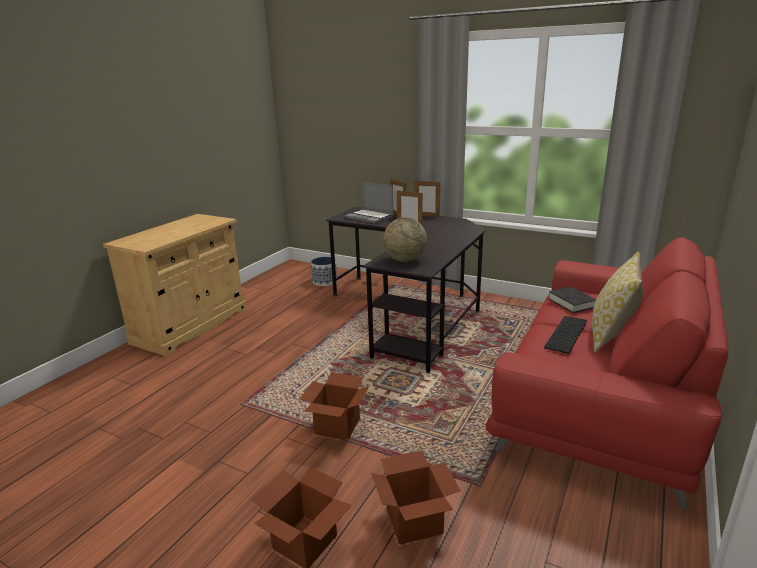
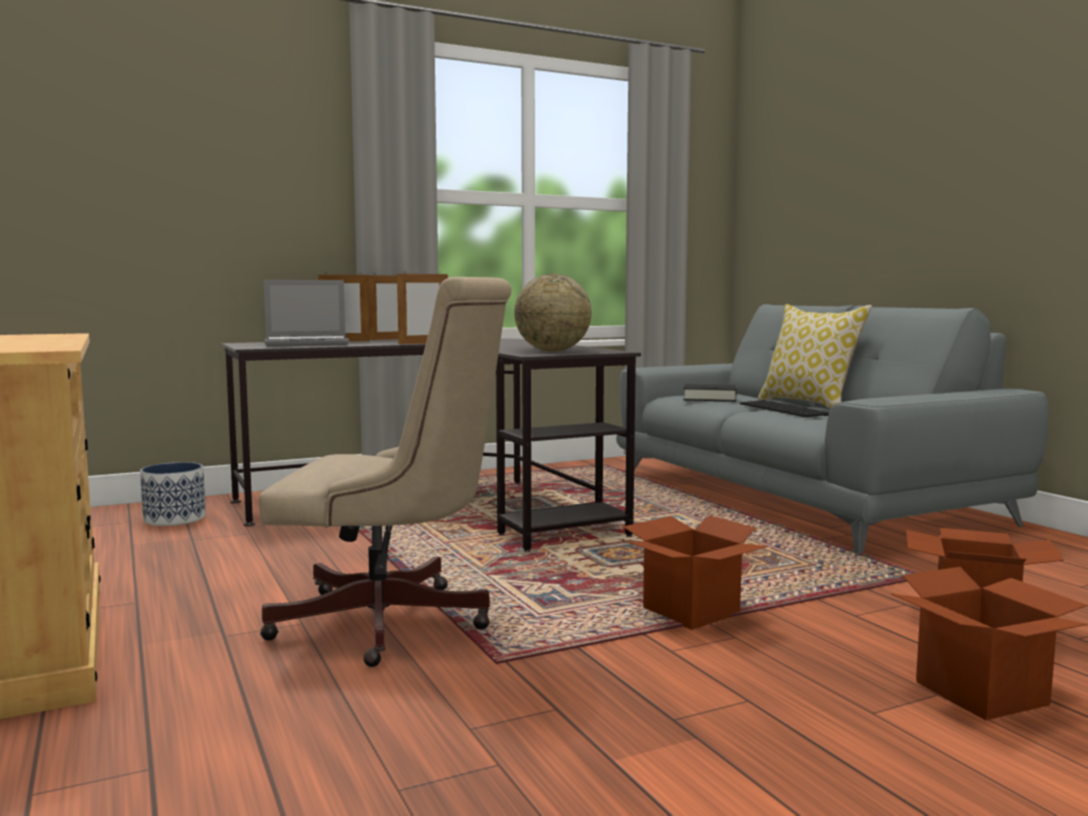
camera: 55 degrees left, 15 degrees down
(260, 369) = (394, 624): none -> beige office chair
(602, 395) = (800, 497): red sofa -> grey sofa

